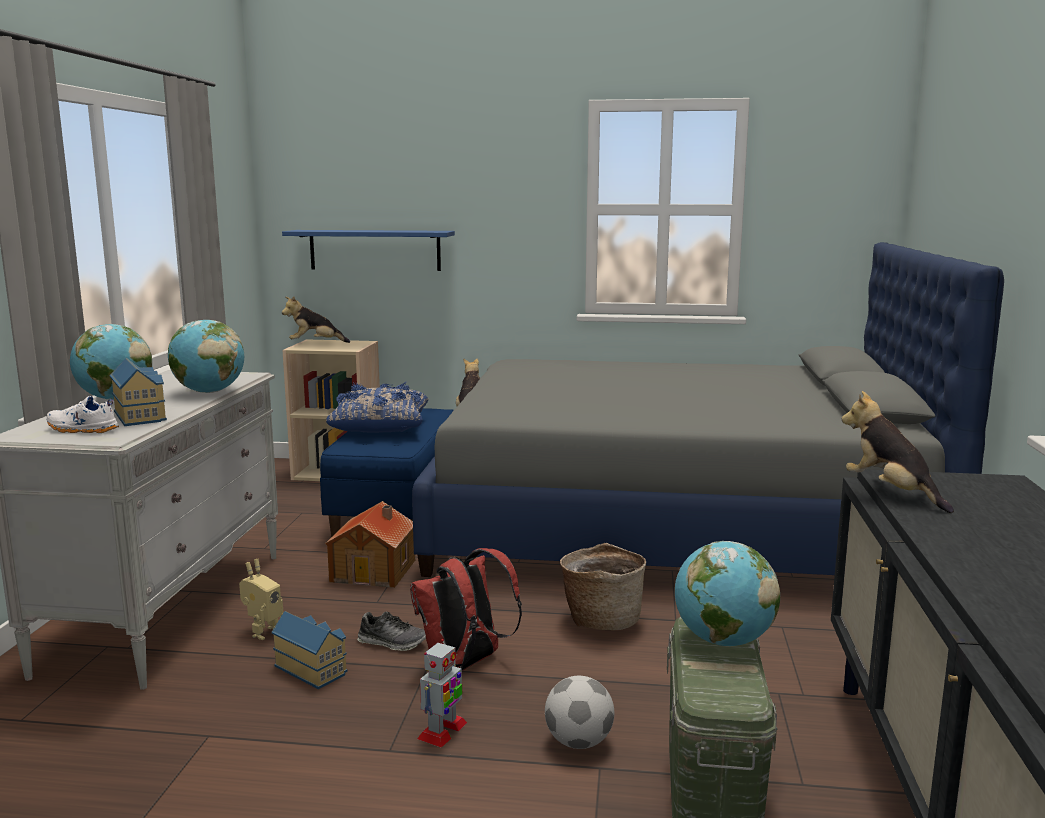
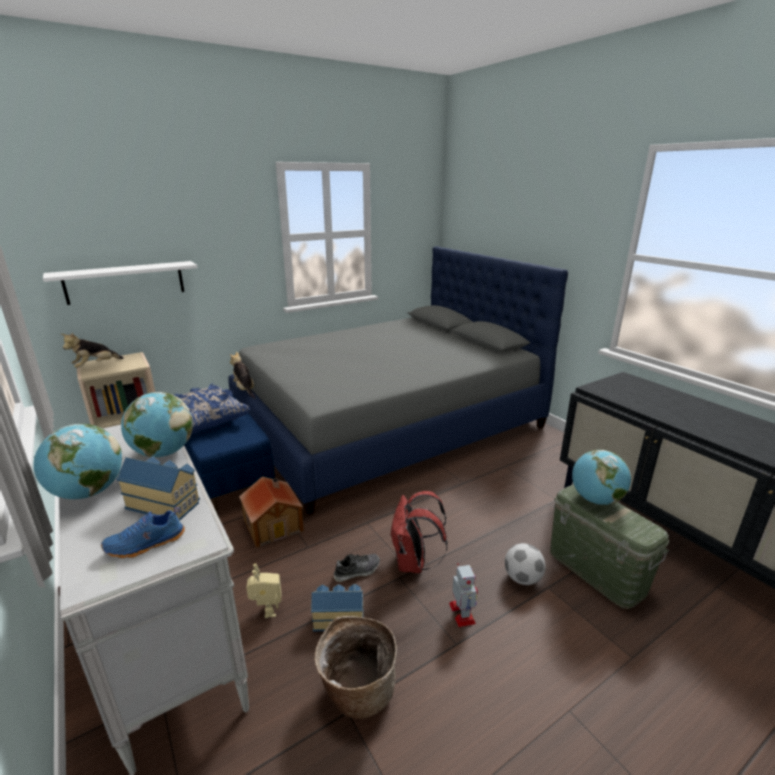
camera: 40 degrees left, 10 degrees up
(82, 430) = (146, 545): white shoe -> blue shoe
(375, 250) = (125, 282): blue shelf -> white shelf
(601, 619) = (434, 498): basket -> basket (357, 690)
(891, 493) = (613, 399): plush toy -> none

